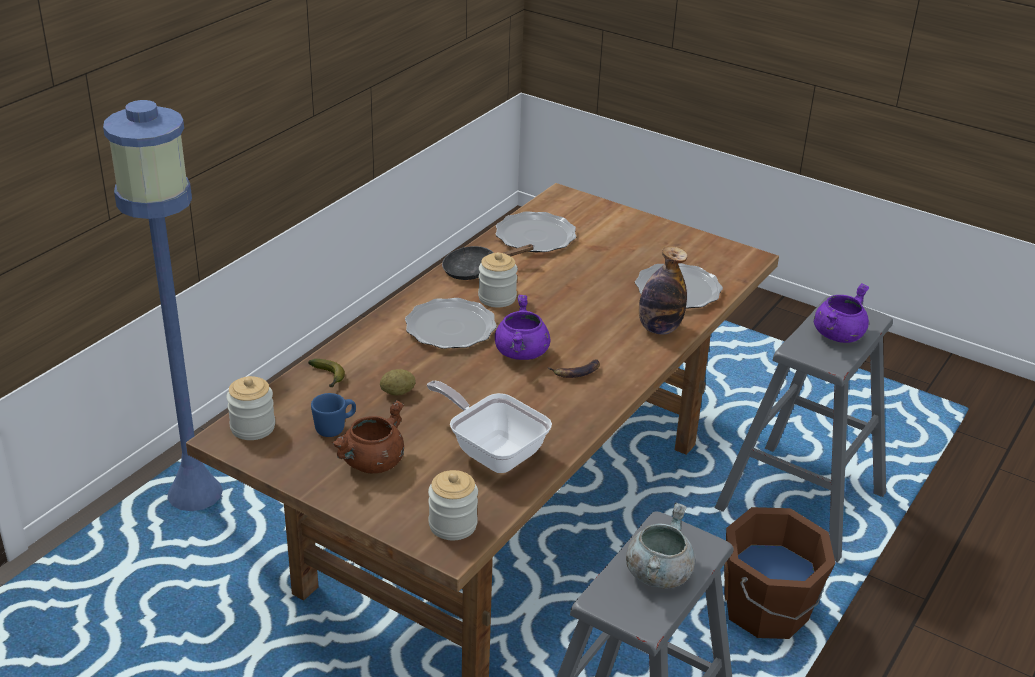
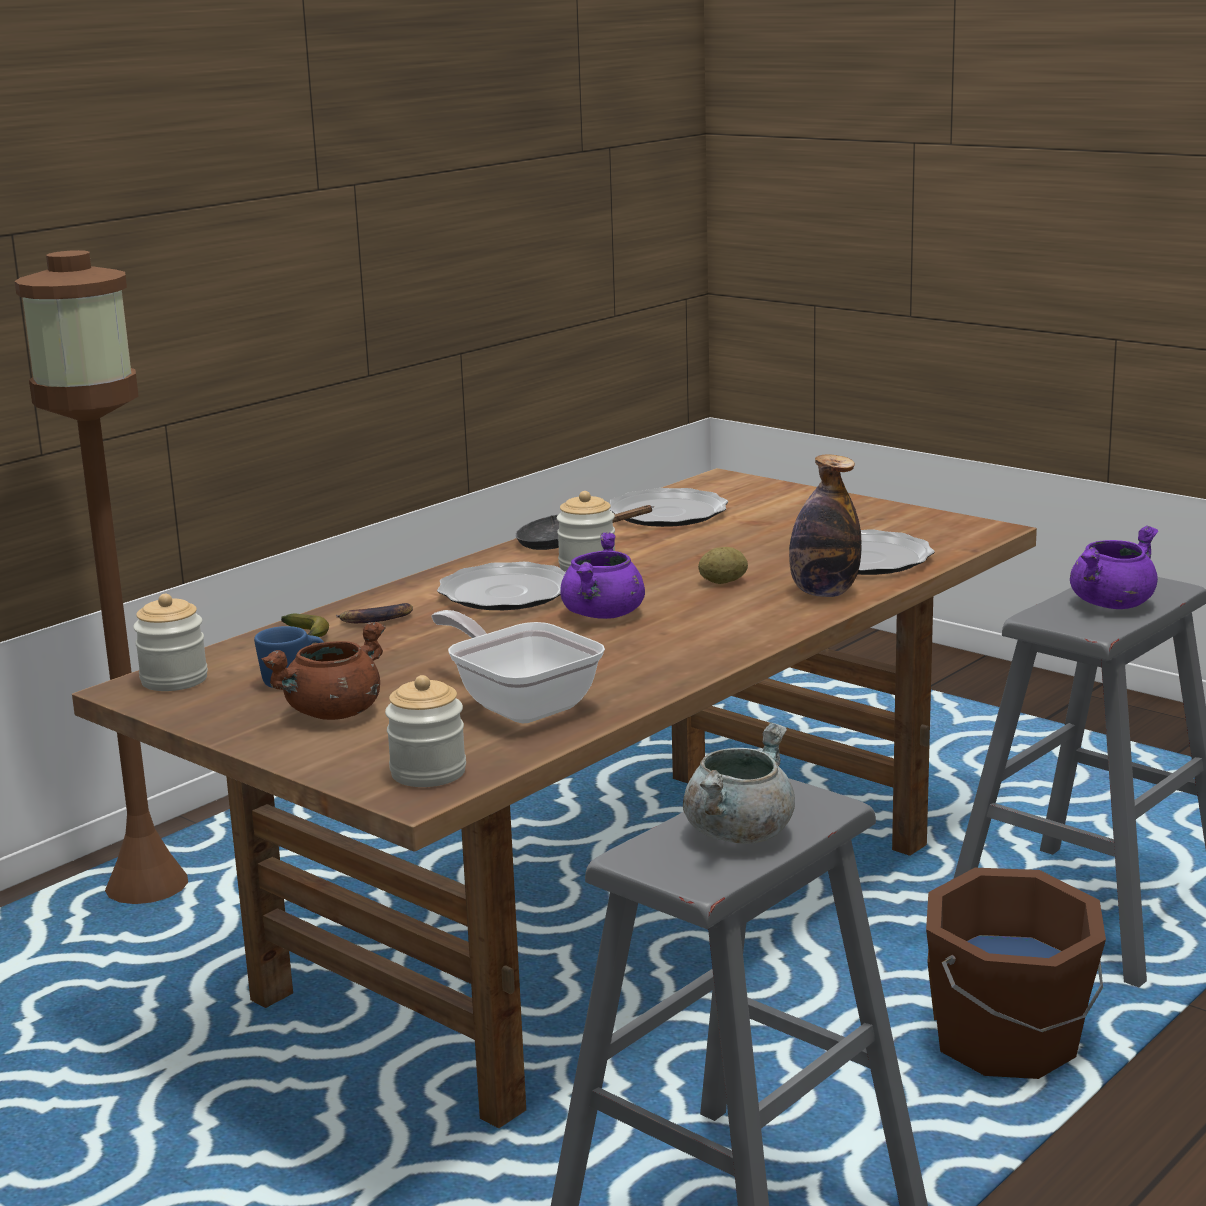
camera: 10 degrees right, 15 degrees down
(194, 494) = (146, 887): blue floor lamp -> brown floor lamp
(397, 392) = (401, 650): potato -> potato (723, 582)
(576, 372) = (680, 632): banana -> banana (376, 619)

